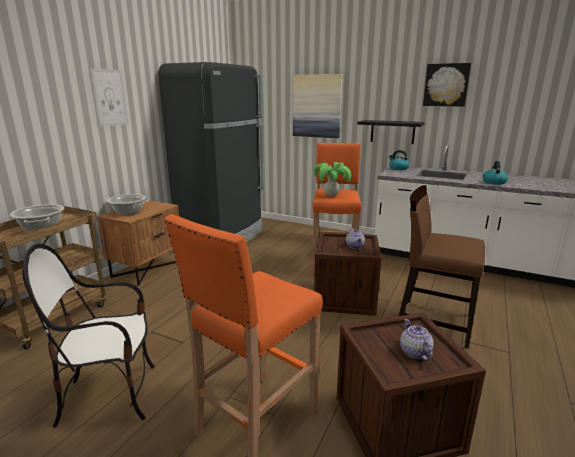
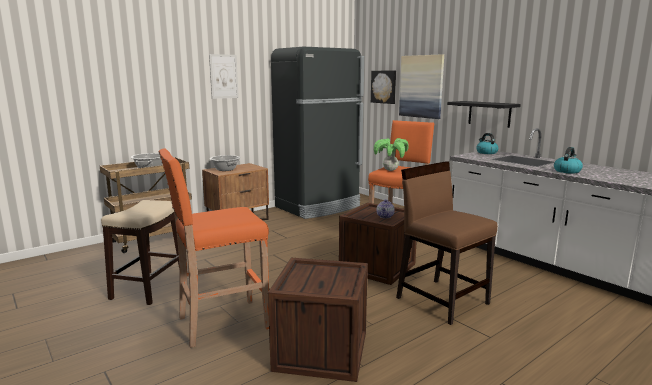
camera: 25 degrees right, 5 degrees down
(110, 395) = (149, 287): chair -> stool
(414, 352) = (324, 282): teapot -> none
(446, 85) = (542, 64): picture -> picture (384, 87)

